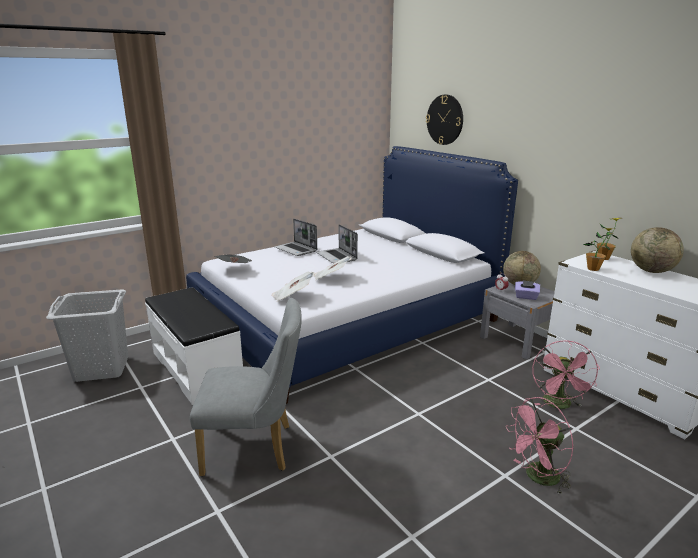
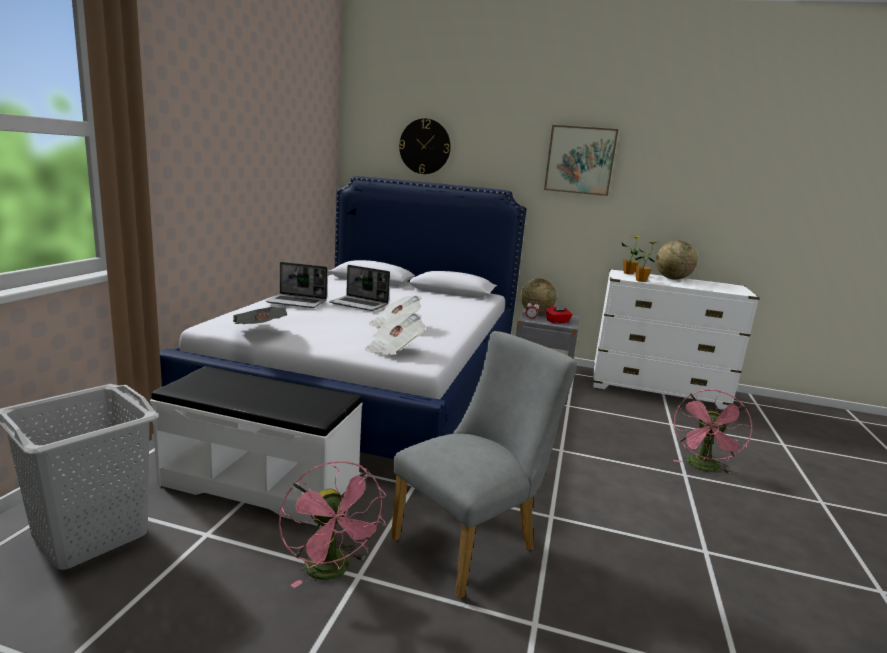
camera: 40 degrees left, 5 degrees down
(526, 297) = (557, 321): purple tissue box -> red tissue box
(559, 405) = (639, 411): pink fan -> pink fan (332, 571)
(571, 132) = (580, 160): none -> picture

